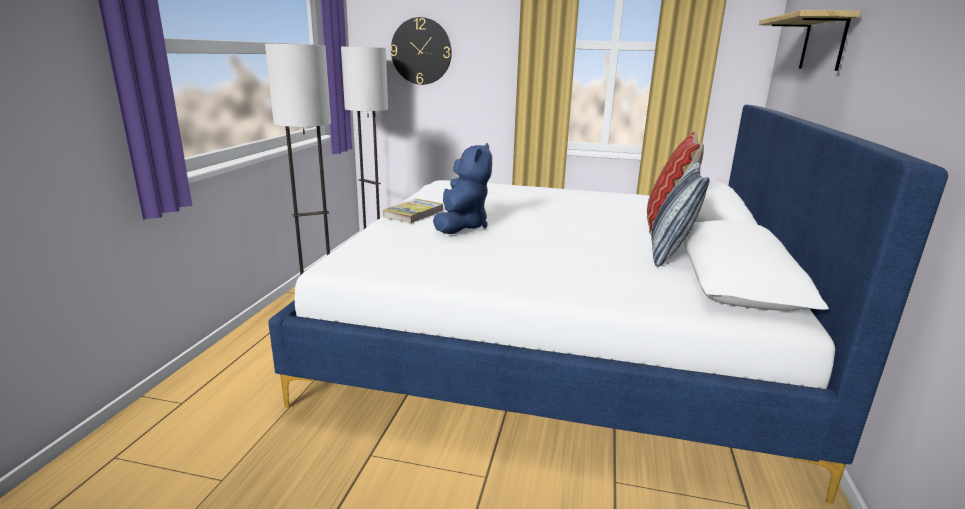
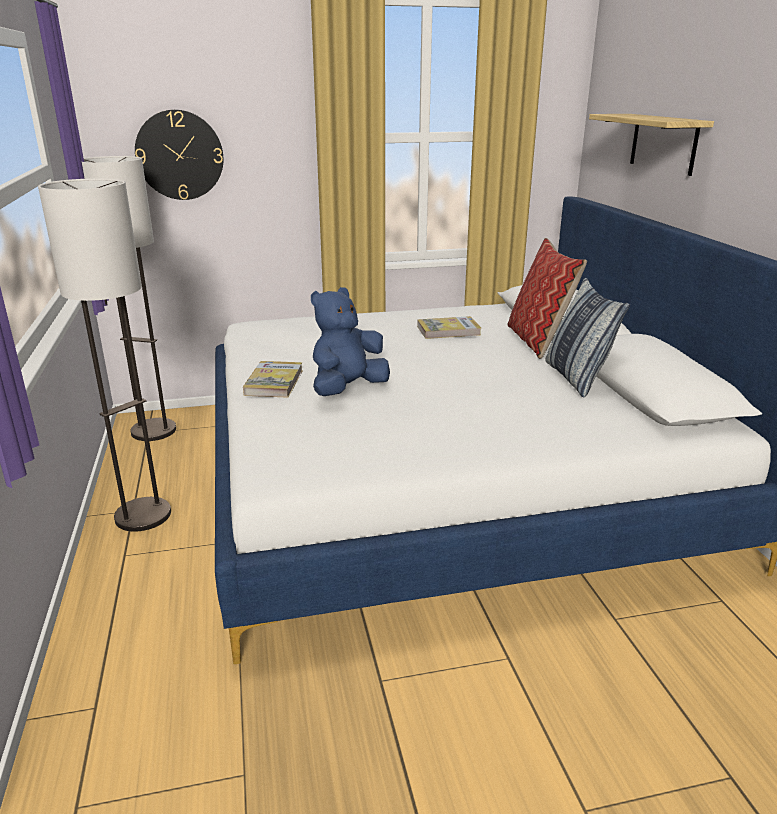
camera: 25 degrees left, 5 degrees up
(461, 226) = (347, 389): blue plush toy -> blue plush toy turned 120 degrees counterclockwise
(591, 205) = (448, 330): none -> book

